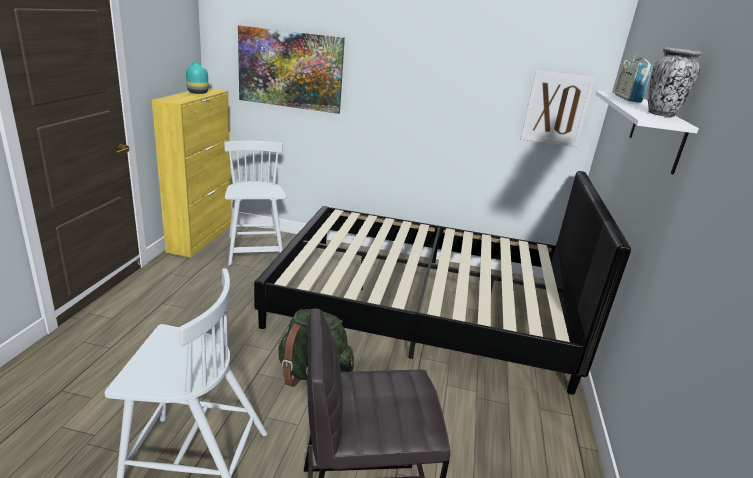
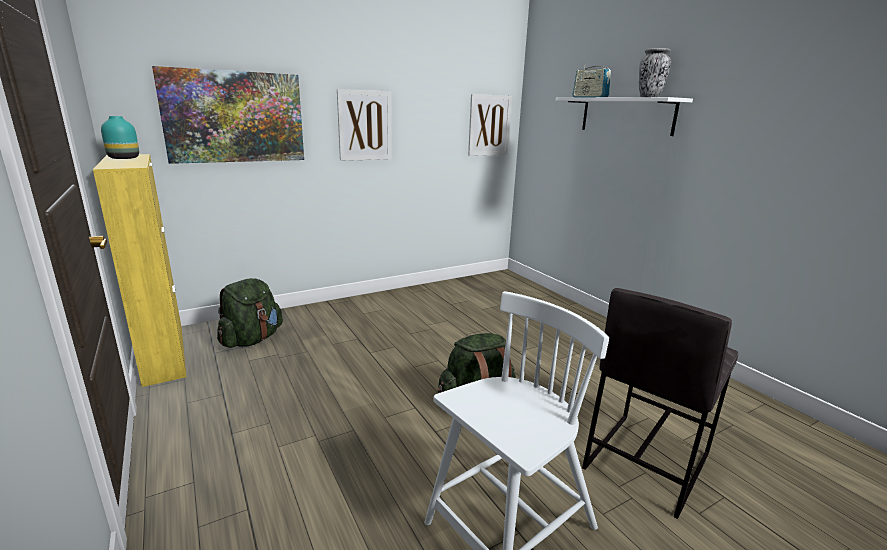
camera: 40 degrees left, 5 degrees down
(255, 250) = (252, 340): white chair -> green backpack
(402, 90) = (364, 125): none -> picture
(423, 305) = (462, 318): black bed -> none

